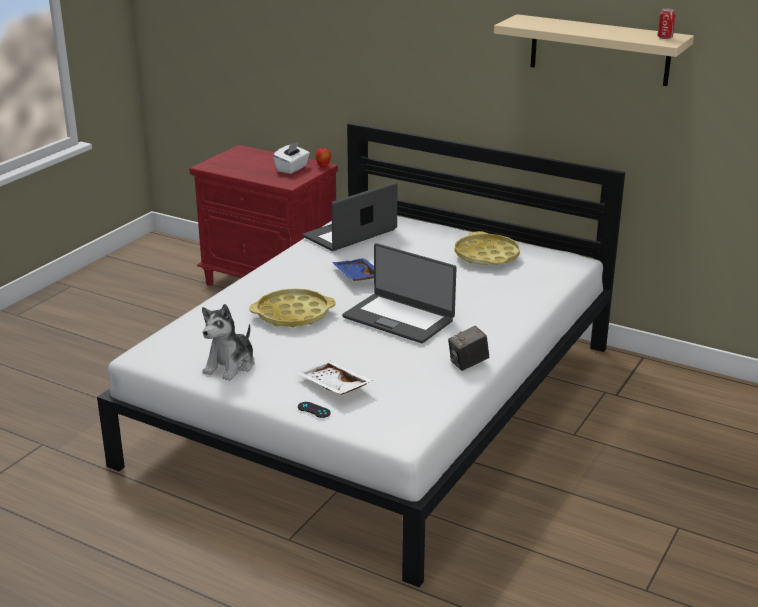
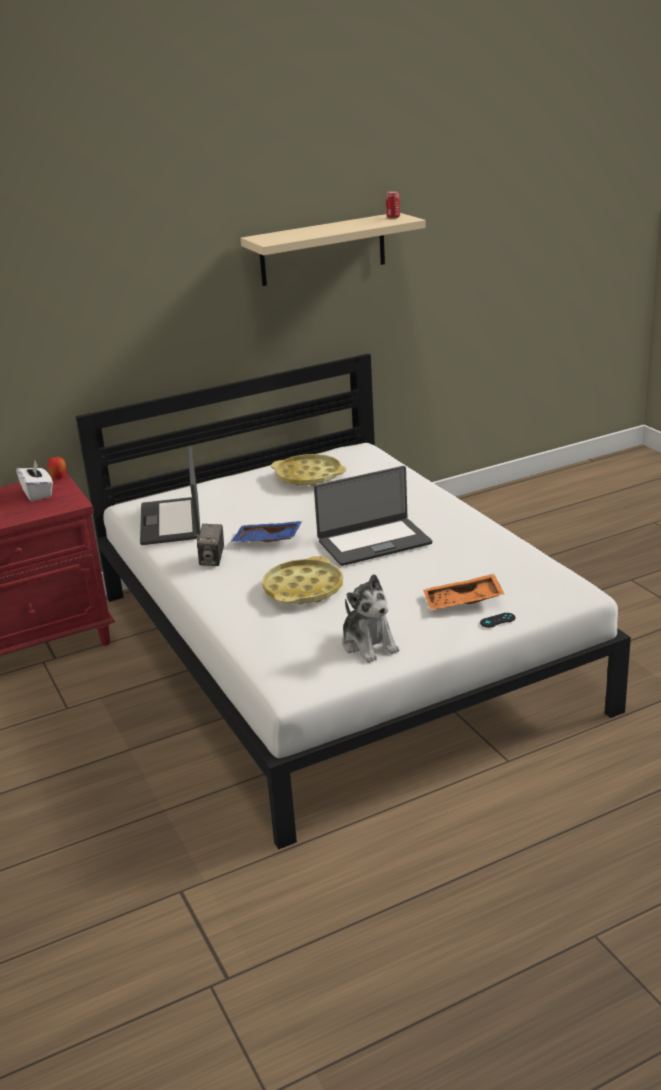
camera: 55 degrees left, 0 degrees up
(333, 387) = (463, 602): white tray -> orange tray
(468, 364) = (485, 535): camera -> camera (212, 560)

